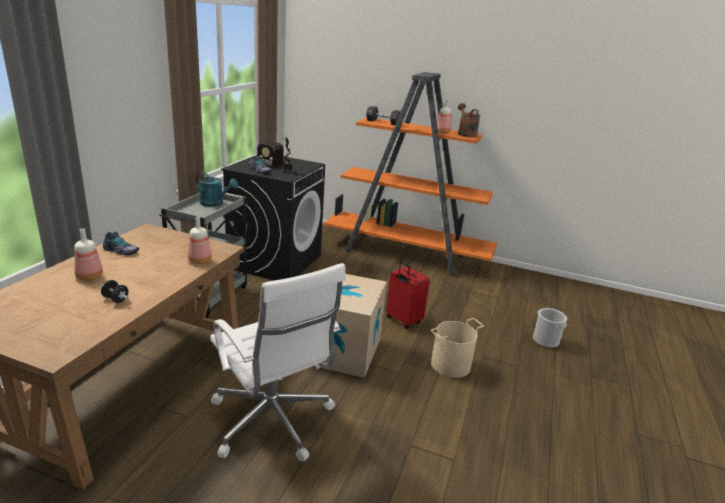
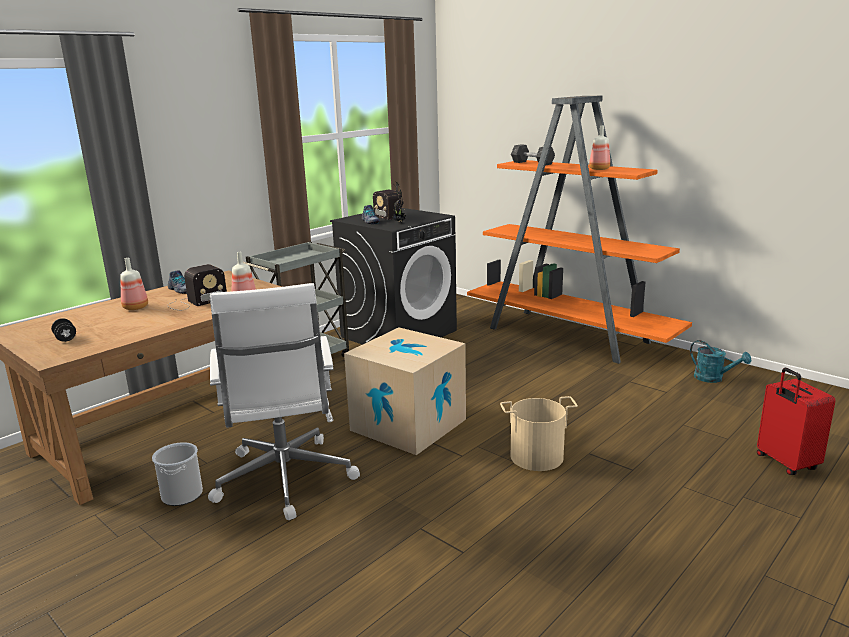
camera: 25 degrees right, 5 degrees down
(116, 299) = (139, 325): black dumbbell -> black dumbbell (65, 339)
(149, 265) = (195, 302): none -> radio
(215, 204) = (309, 255): turquoise watering can -> turquoise watering can (713, 378)
(403, 320) = (509, 404): red suitcase -> red suitcase (785, 463)
(465, 134) = (631, 169): brown watering can -> none
(545, 341) = (701, 447): bucket -> bucket (182, 495)

